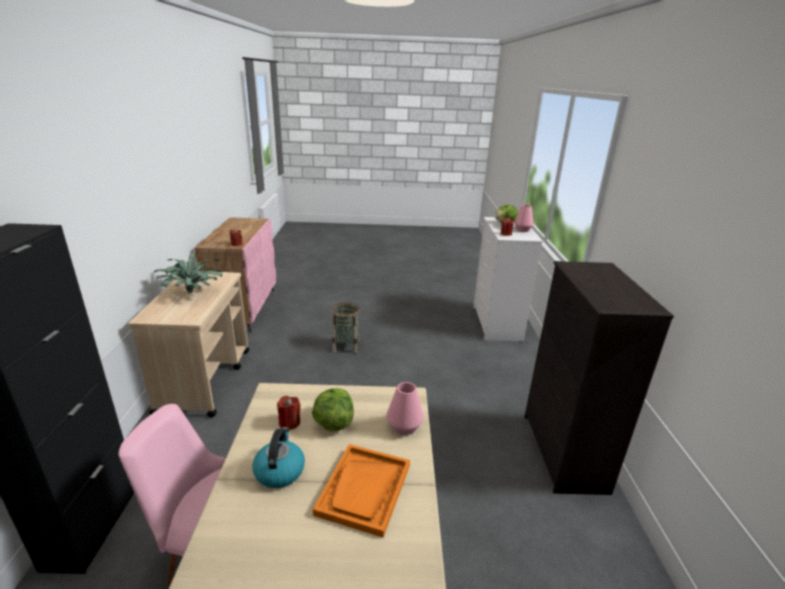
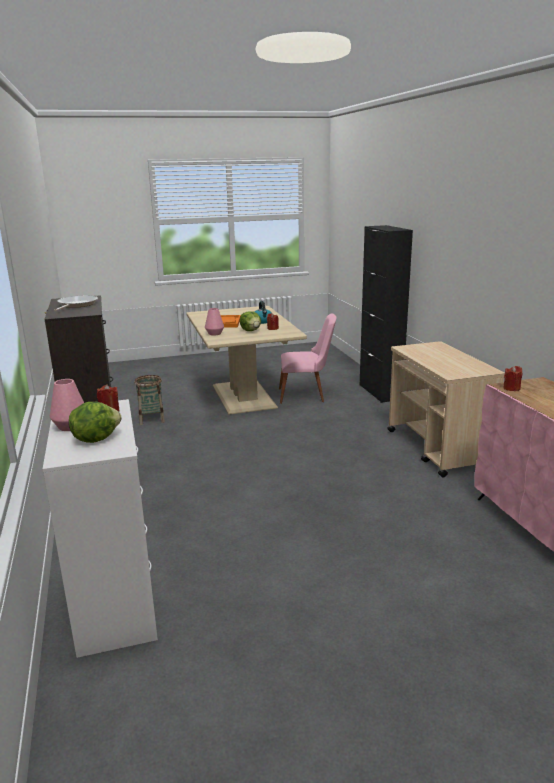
camera: 165 degrees right, 5 degrees down
(193, 293) = (444, 359): potted plant -> none
(346, 346) = (339, 506): basket -> basket (151, 419)
(606, 286) = (76, 305): none -> frying pan

